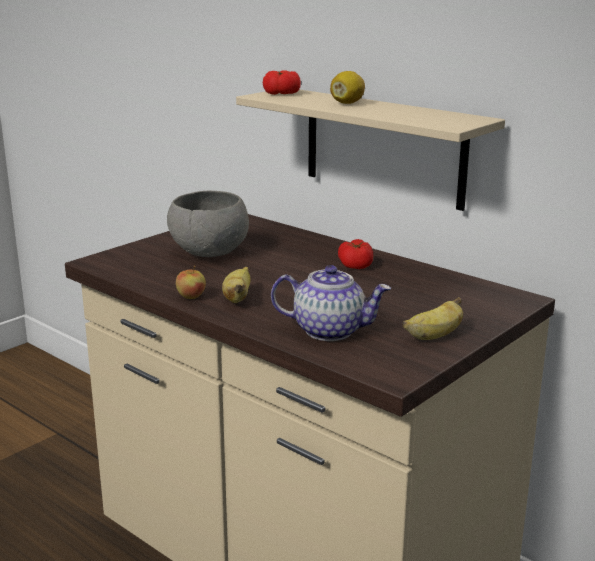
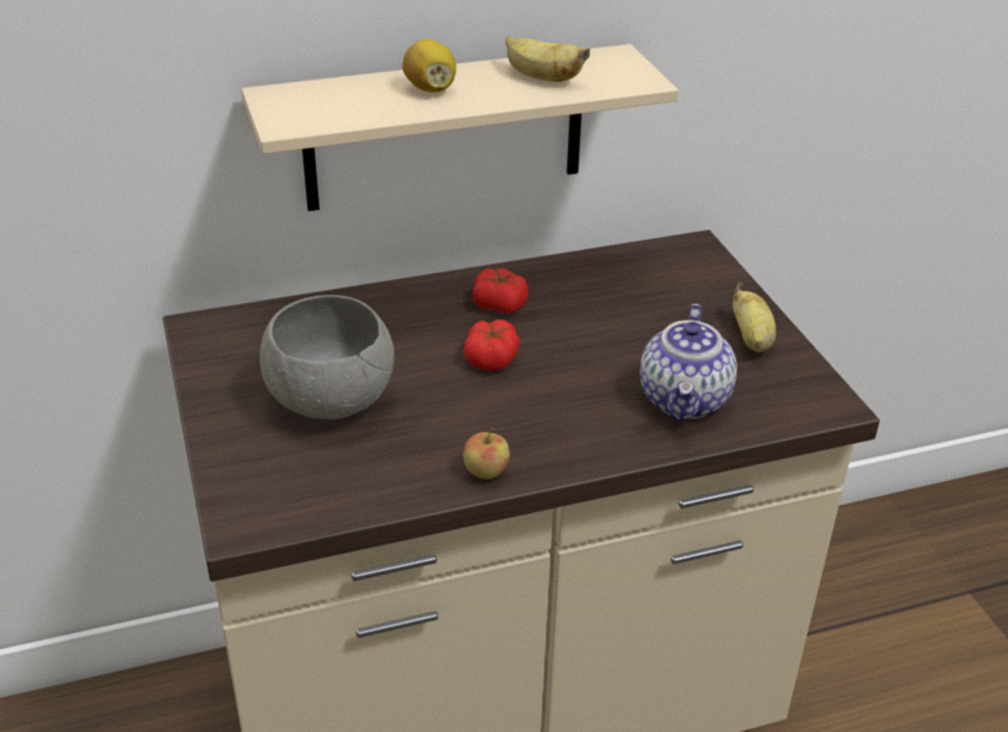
camera: 60 degrees left, 15 degrees up
(237, 298) = (527, 434): banana -> banana (541, 78)
(281, 93) = (295, 106): tomato -> tomato (491, 358)
(330, 330) = (685, 400): teapot -> teapot turned 150 degrees clockwise

